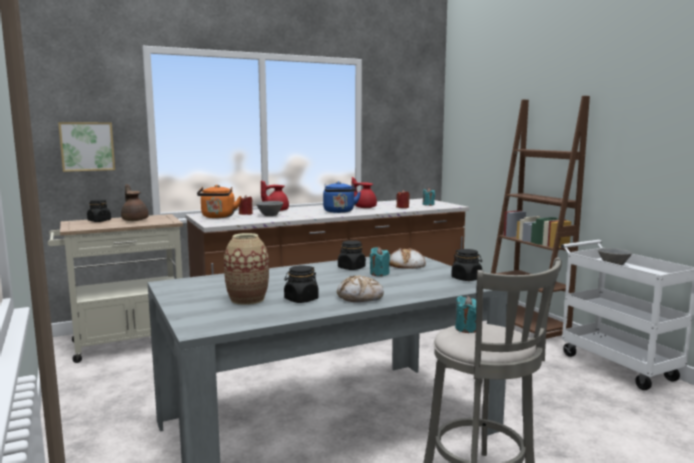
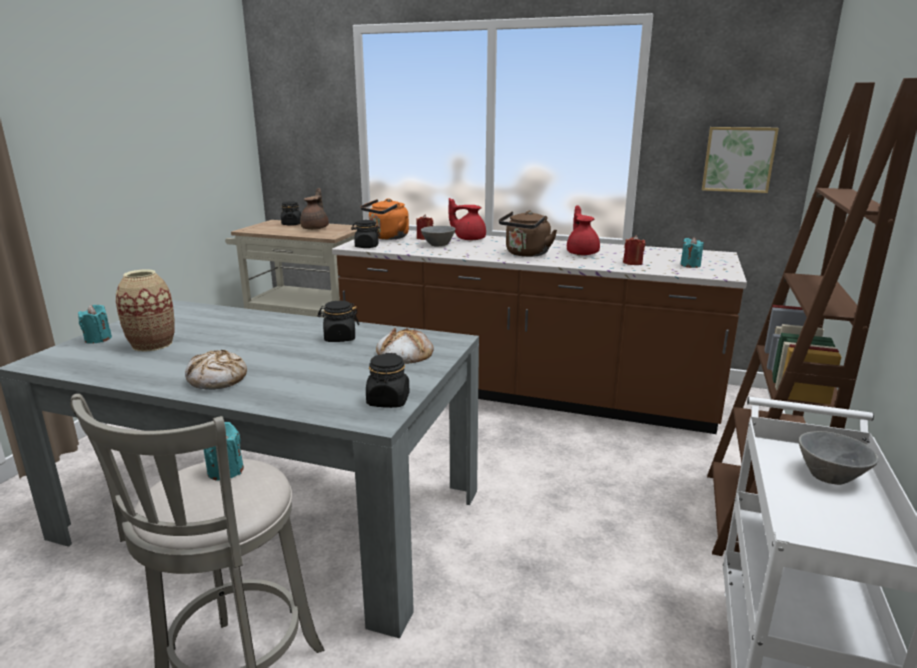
camera: 45 degrees right, 10 degrees up
(87, 146) = (304, 143): picture -> picture (738, 159)
(301, 300) = (176, 361): black jar -> black jar (366, 246)
(339, 212) = (526, 254): blue kettle -> brown kettle
(379, 273) = (336, 355): turquoise candle -> turquoise candle (98, 339)

